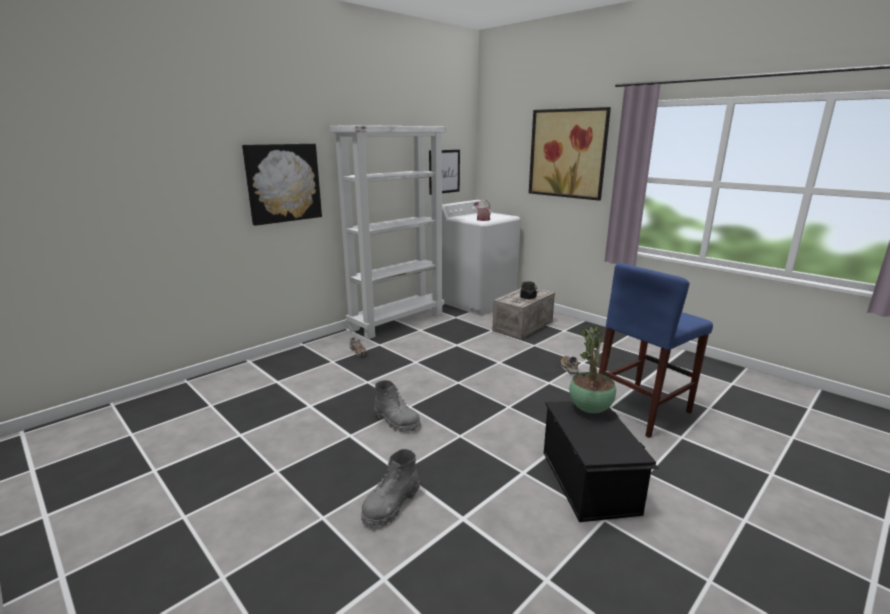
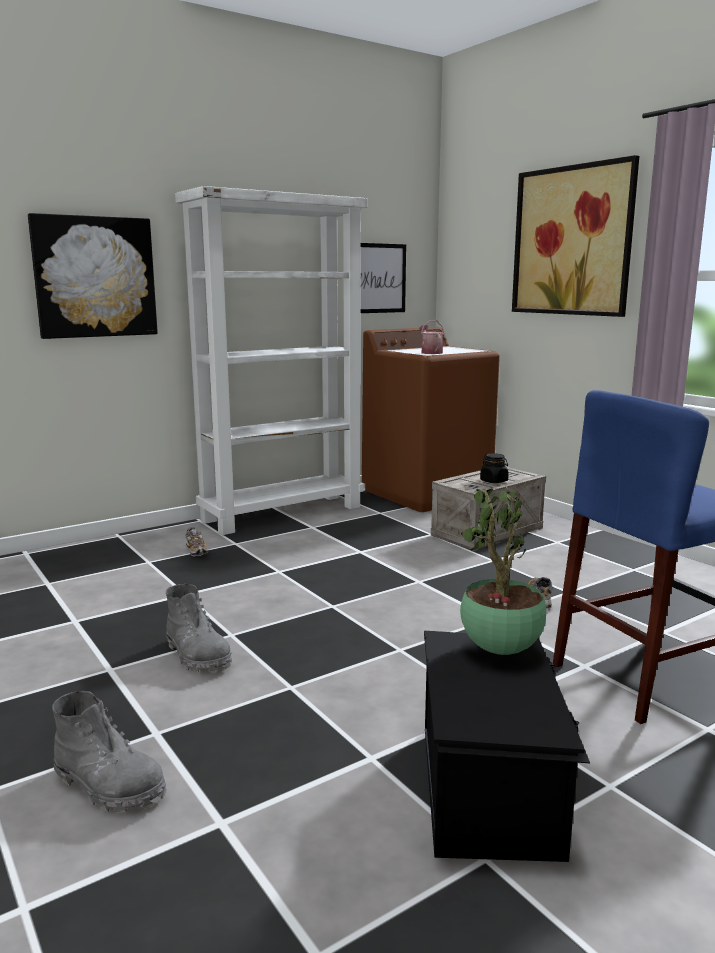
camera: 10 degrees right, 5 degrees down
(390, 505) = (109, 785): grey boot -> grey boot turned 105 degrees counterclockwise
(477, 302) = (427, 493): white washing machine -> brown washing machine

